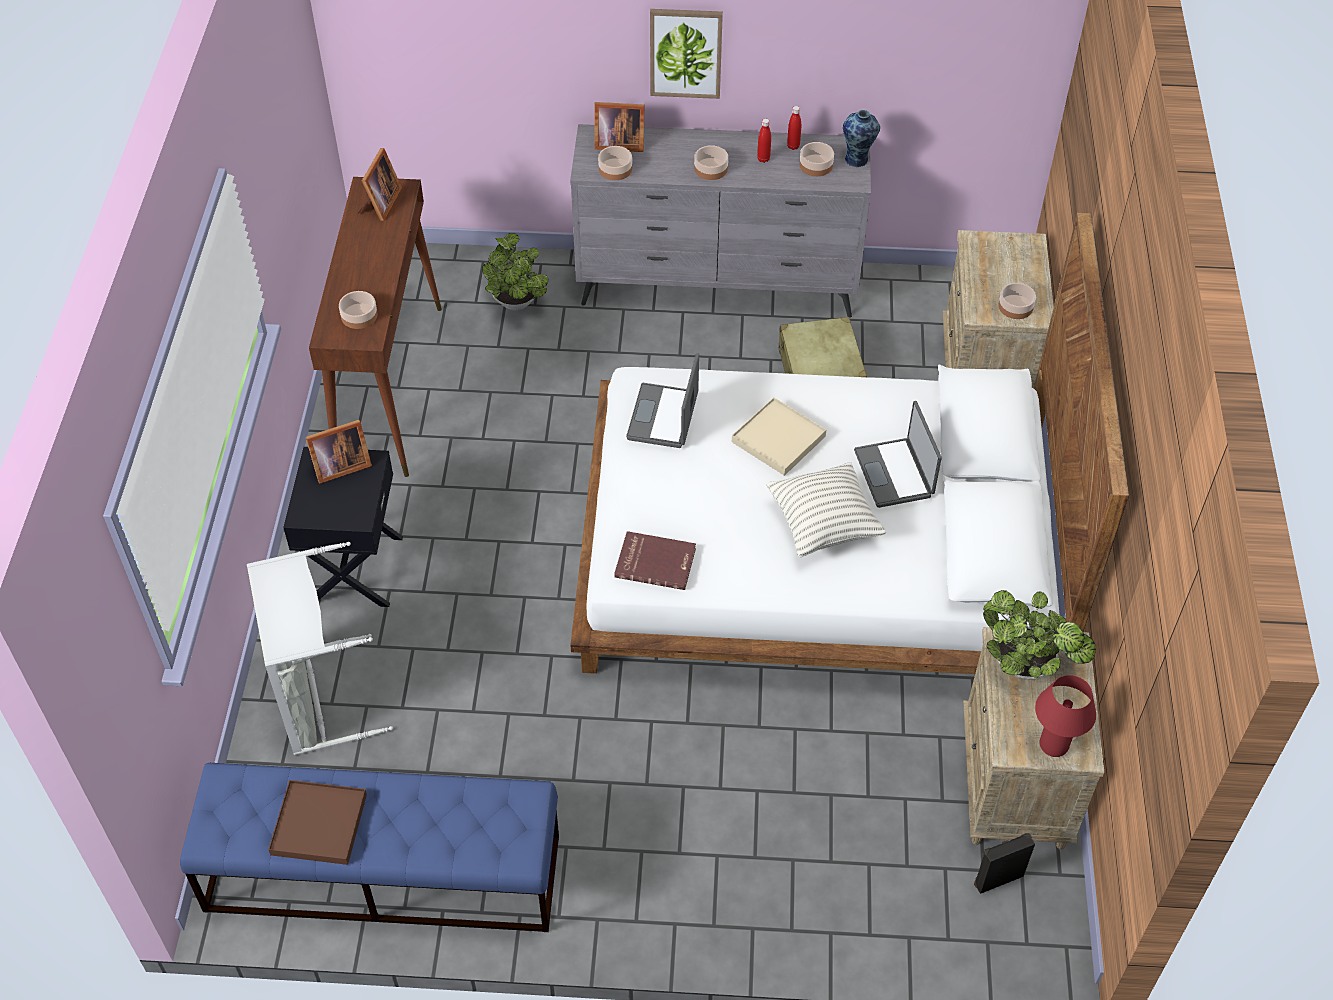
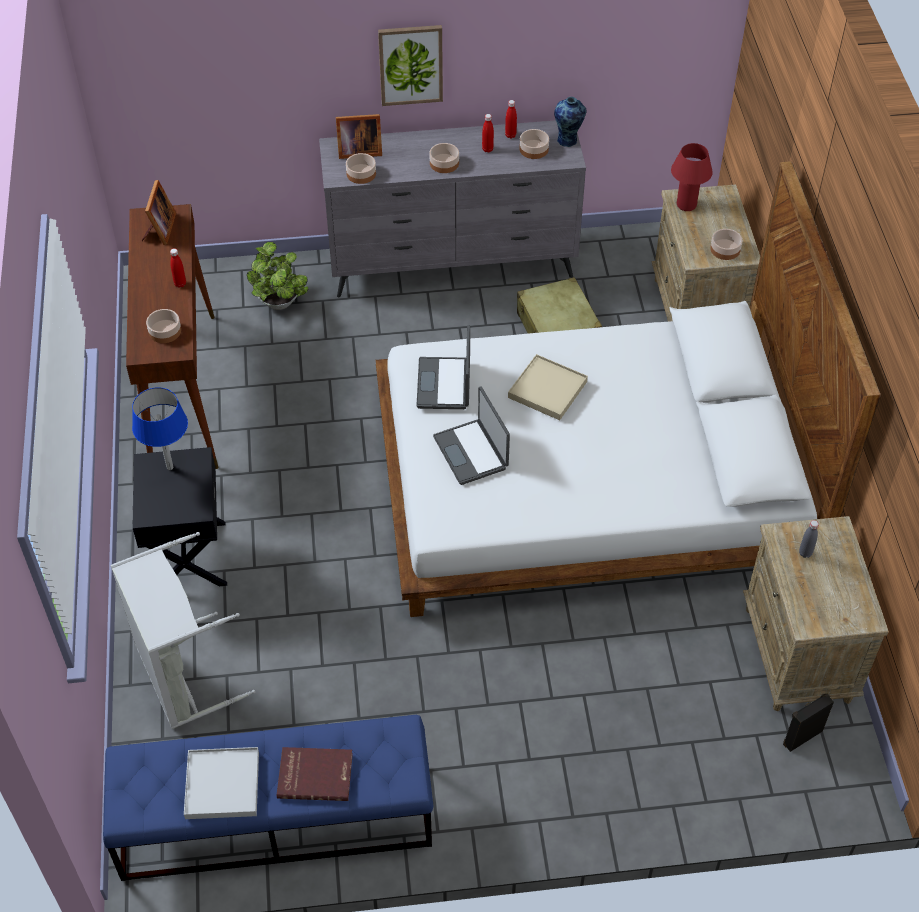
camera: 10 degrees left, 0 degrees up
(319, 824) = (222, 785): brown tray -> white tray
(339, 466) = (170, 467): picture frame -> blue table lamp
(388, 266) = (180, 284): none -> red bottle
(655, 562) = (466, 510): red book -> red book (315, 774)
(823, 525) = (602, 458): pillow -> none
(895, 473) = (652, 405): laptop -> laptop (472, 452)
(1027, 667) = (805, 553): potted plant -> grey bottle
(1053, 745) = (842, 615): red table lamp -> red table lamp (686, 205)

